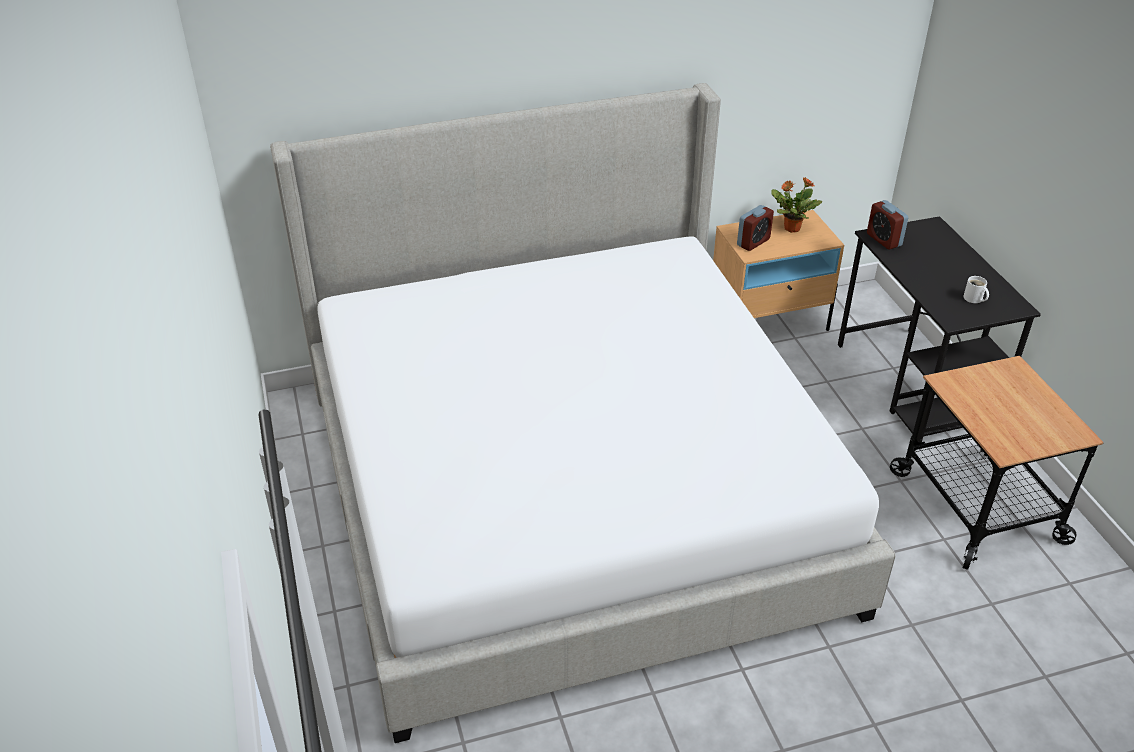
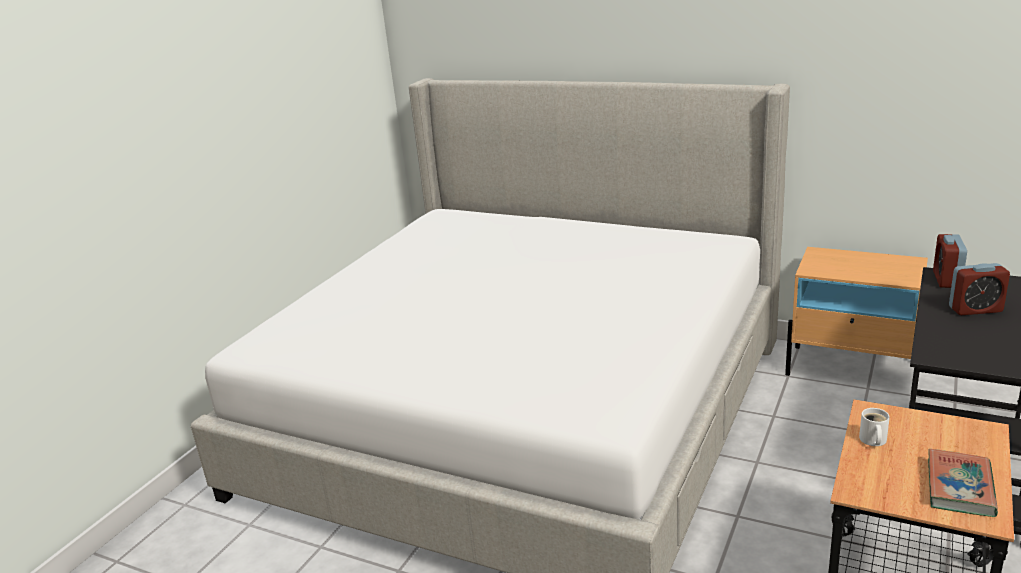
camera: 45 degrees right, 15 degrees down
(753, 242) = (826, 264): alarm clock -> alarm clock (975, 309)
(791, 228) = (881, 264): potted plant -> none
(974, 299) = (988, 348): white mug -> white mug (872, 440)
(1047, 419) = (960, 487): none -> book

